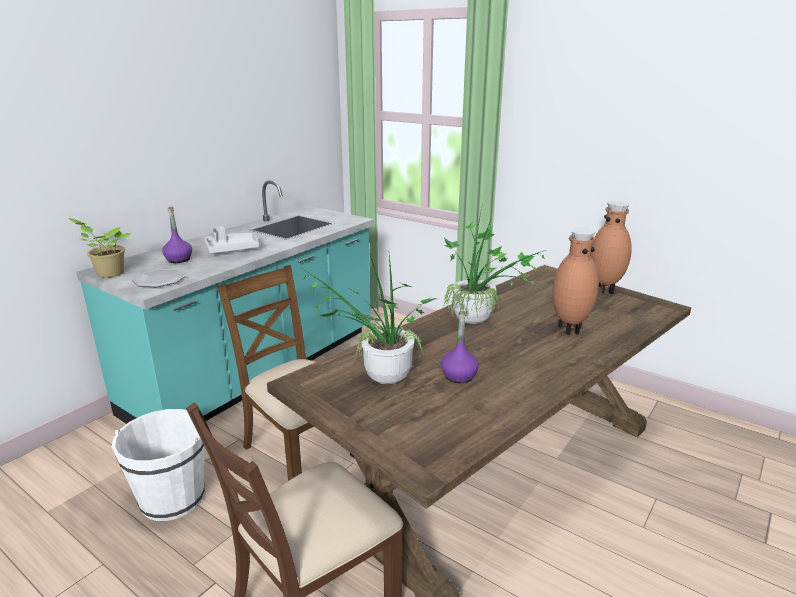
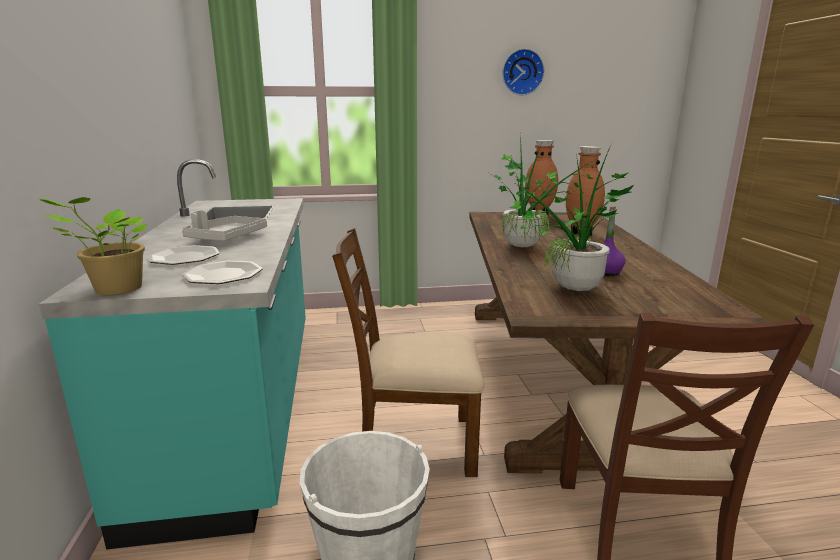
camera: 45 degrees left, 5 degrees down
(179, 259) = (184, 257): purple bottle -> plate
(636, 111) = (522, 72): none -> wall clock

